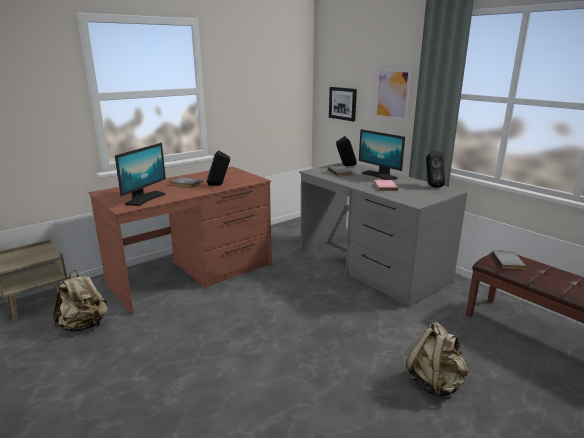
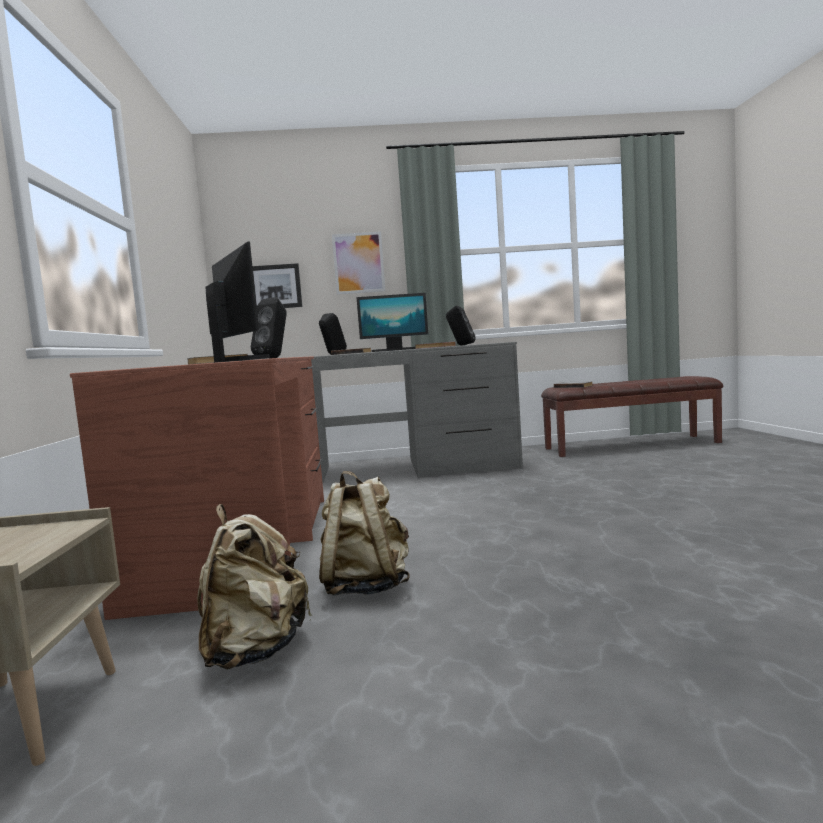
camera: 55 degrees left, 15 degrees down
(435, 383) = (657, 478): beige backpack -> beige backpack (366, 587)

